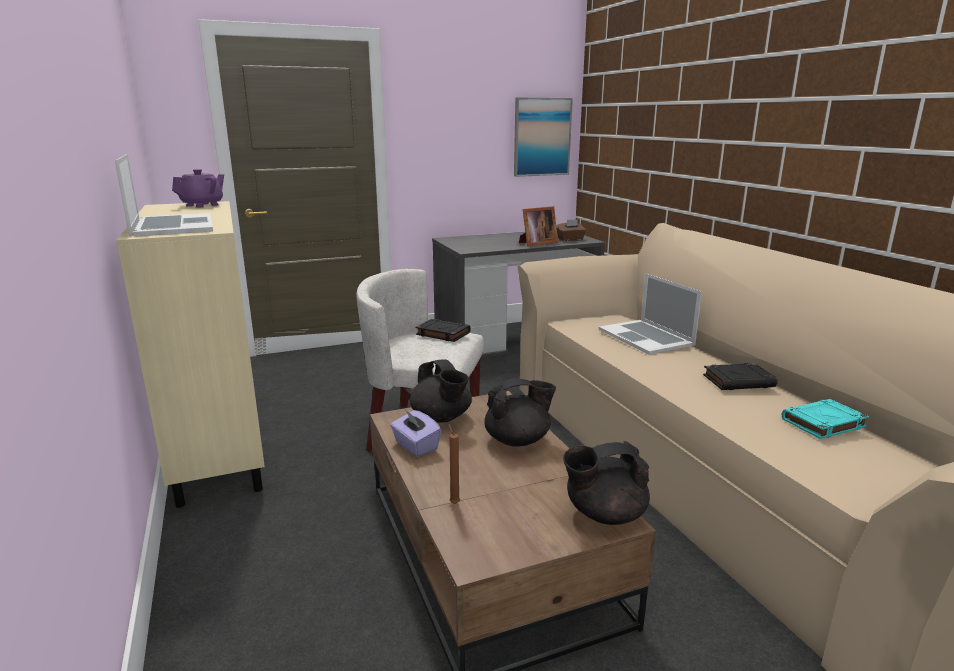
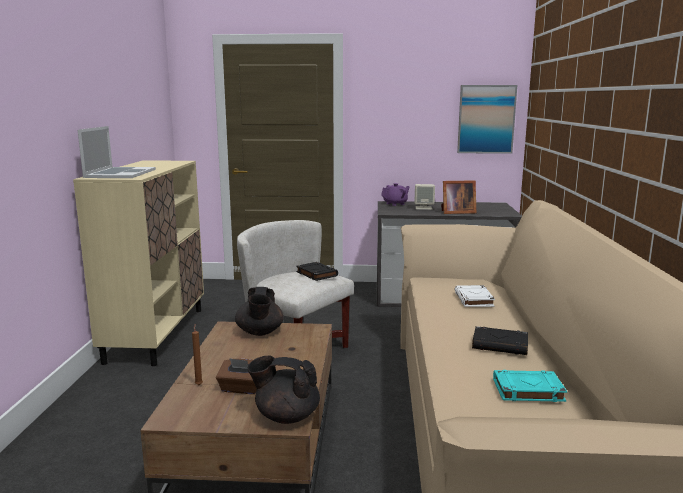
camera: 25 degrees right, 5 degrees down
(203, 205) = (172, 162): purple teapot -> purple teapot (395, 204)
(415, 446) = (220, 346): purple tissue box -> none
(495, 241) = (424, 208): none -> beige speaker
(518, 440) = (292, 357): black teapot -> none
(570, 239) = (493, 211): brown tissue box -> brown tissue box (241, 388)
(646, 337) = (474, 299): laptop -> white book

